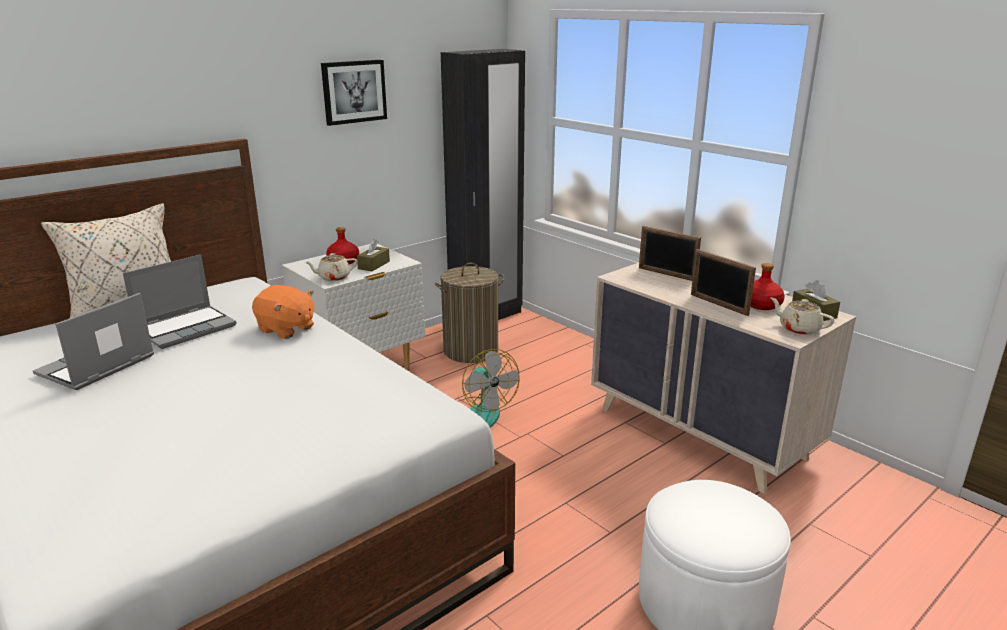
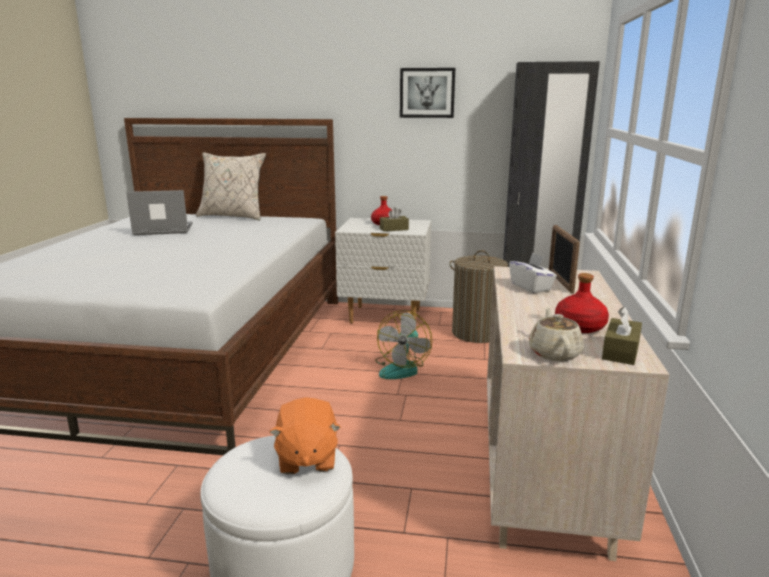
camera: 50 degrees right, 5 degrees down
(187, 328) = (228, 228): laptop -> none
(286, 329) = (259, 240): orange plush toy -> orange plush toy (306, 458)
(333, 277) = (355, 228): beige teapot -> none
(666, 286) = (531, 287): none -> white tissue box
(718, 304) = (535, 311): picture frame -> none

